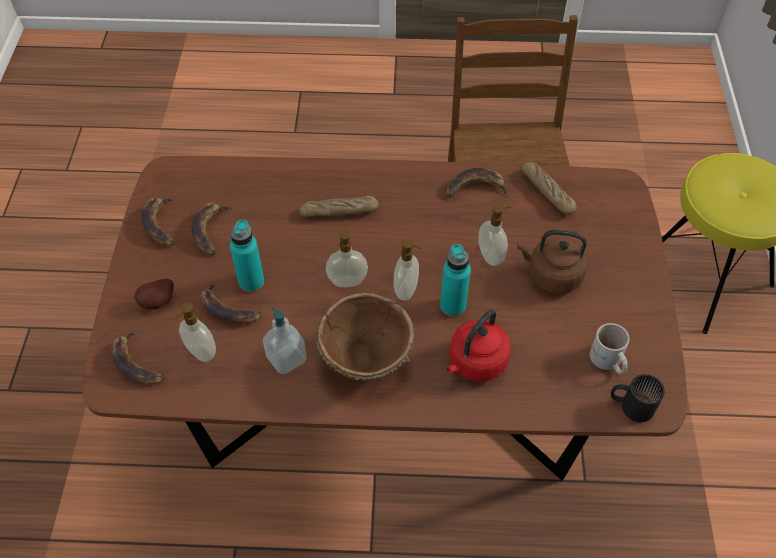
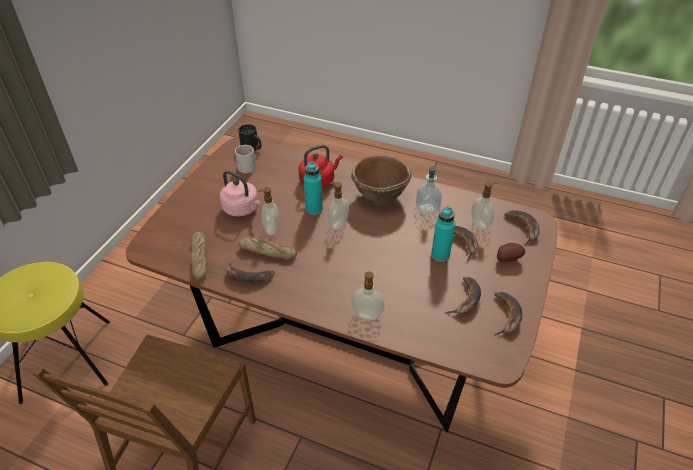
camera: 160 degrees left, 10 degrees down
(339, 212) = (360, 286): bread -> bread (267, 252)
(347, 280) = (374, 239): soap dispenser -> soap dispenser (367, 315)
(551, 276) = (242, 209): brown kettle -> pink kettle

